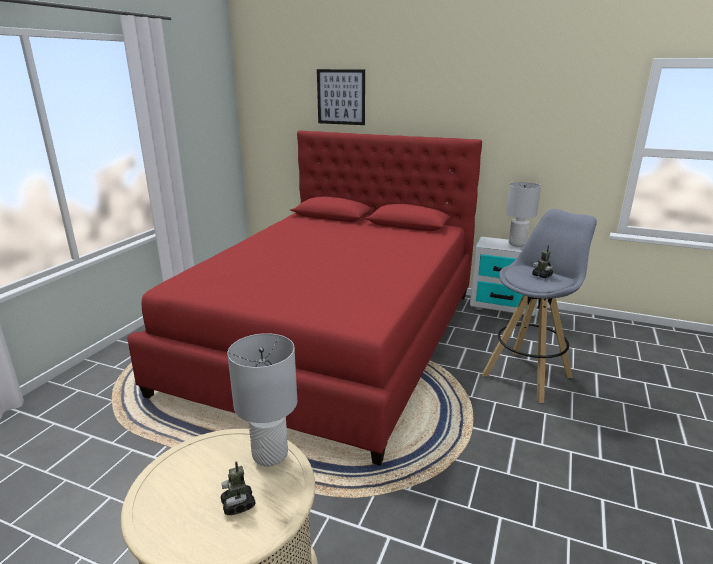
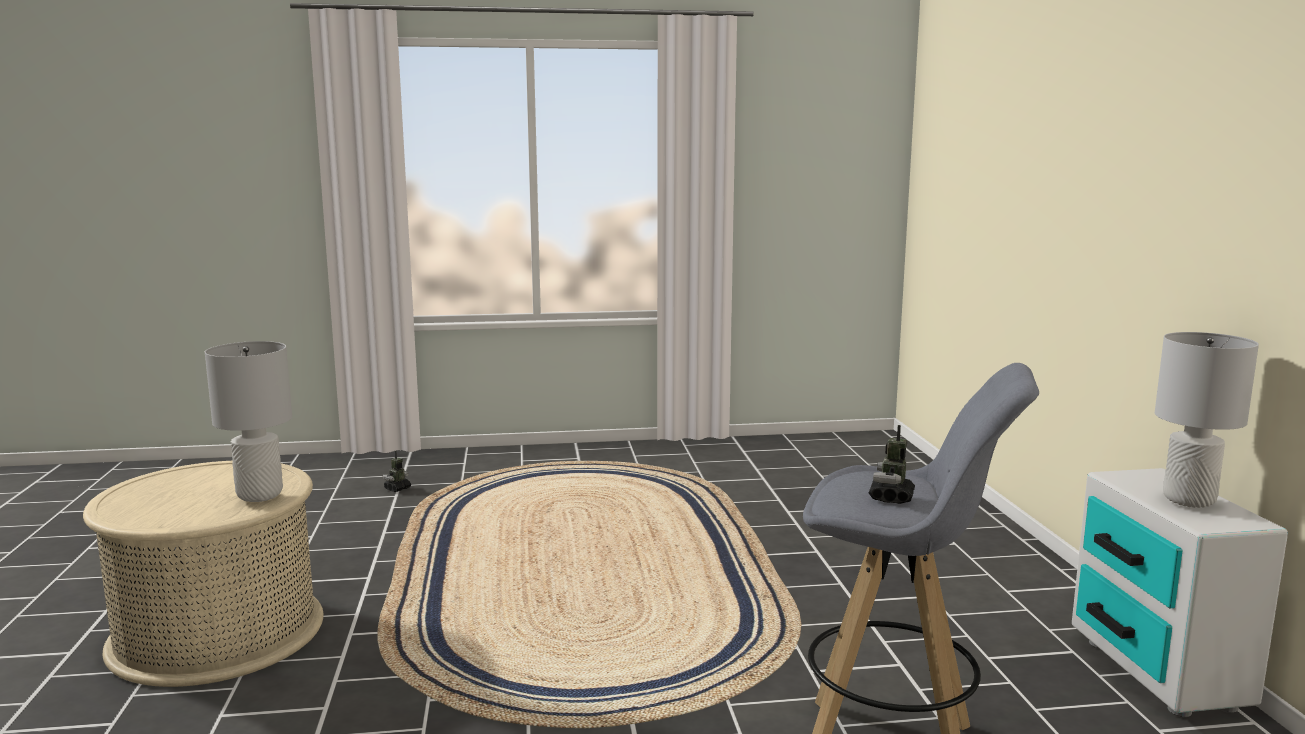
camera: 60 degrees right, 10 degrees down
(238, 504) = (180, 504): toy robot -> toy robot (397, 489)
(333, 338) = (754, 546): red bed -> none
(341, 97) = (1008, 129): picture -> none

